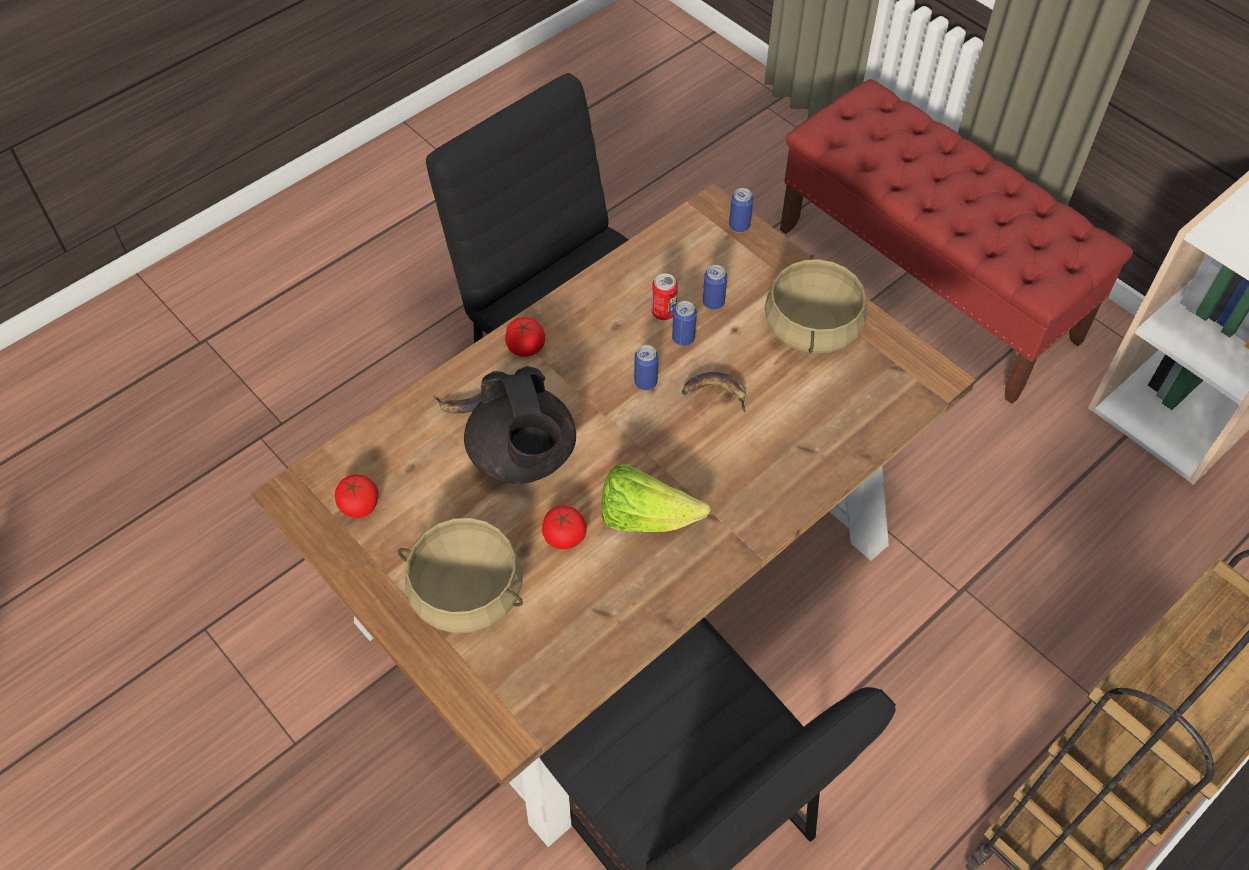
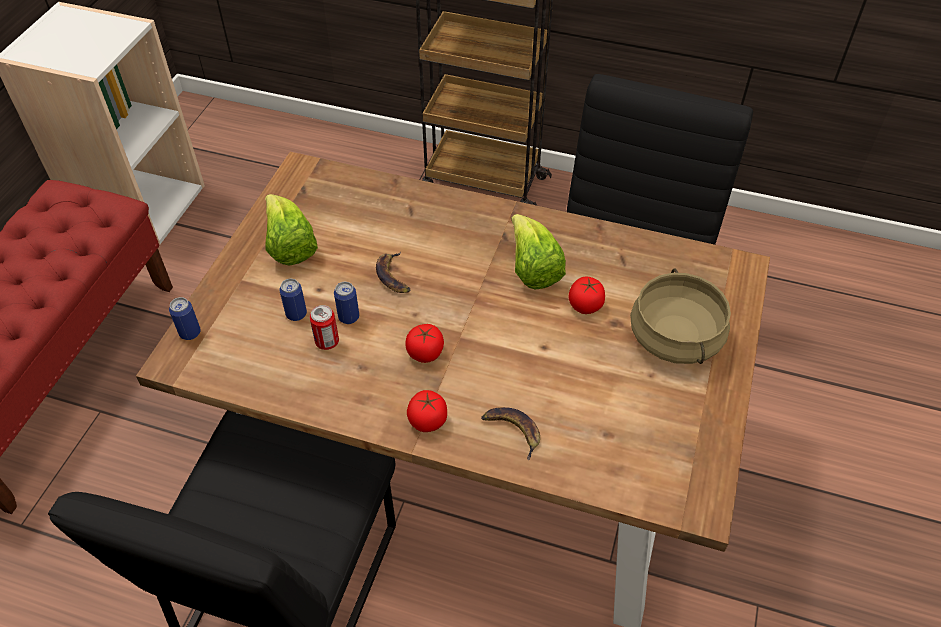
camera: 120 degrees left, 5 degrees down
(359, 506) = (670, 449): tomato -> tomato (425, 353)
(523, 457) = (539, 364): black teapot -> none
(645, 382) = (411, 321): can -> none
(811, 327) = (289, 246): beige cooking pot -> lettuce

